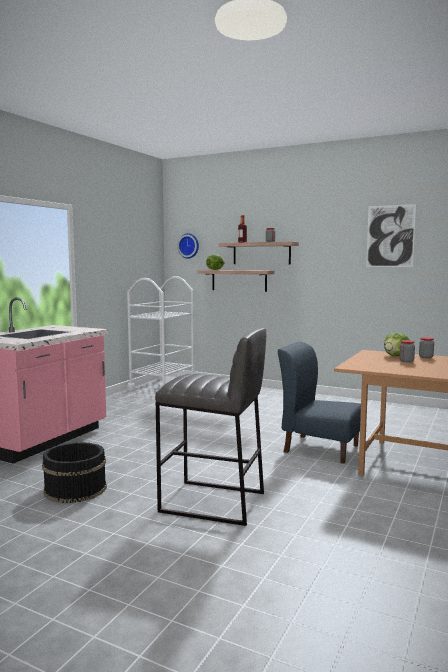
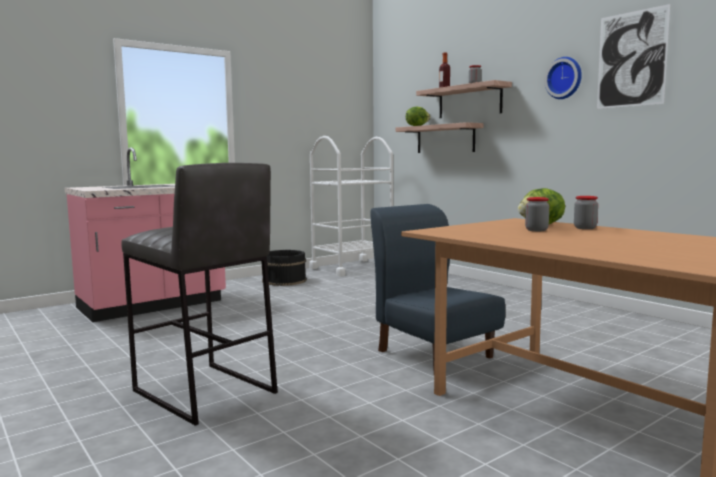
camera: 25 degrees right, 0 degrees up
(74, 489) = (99, 354): black bucket -> black bucket (283, 280)
(189, 246) = (396, 99): wall clock -> wall clock (564, 78)

